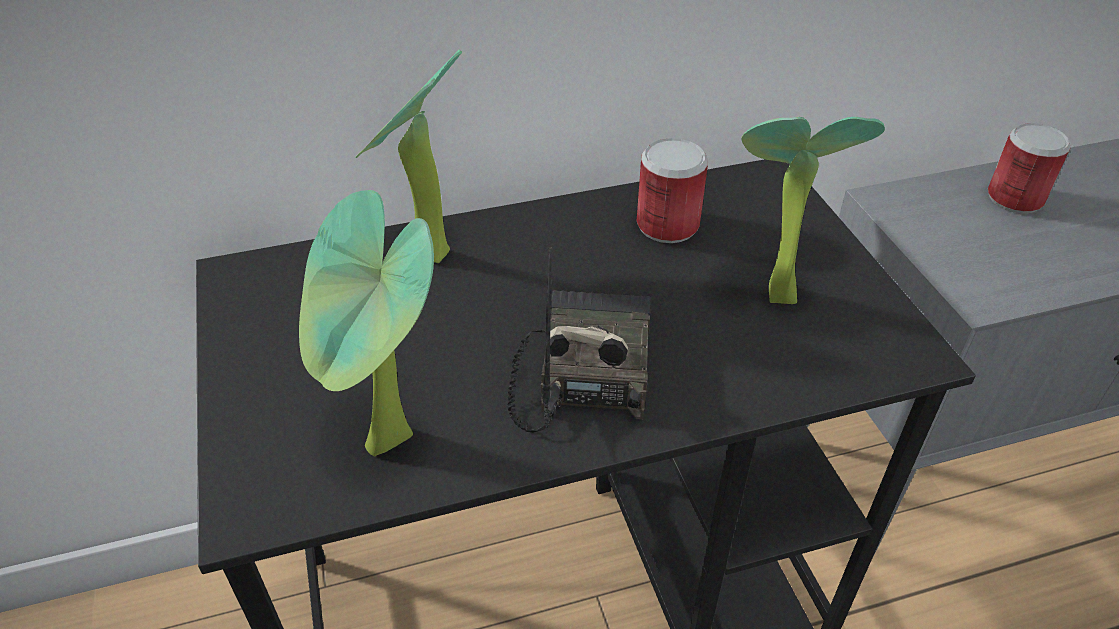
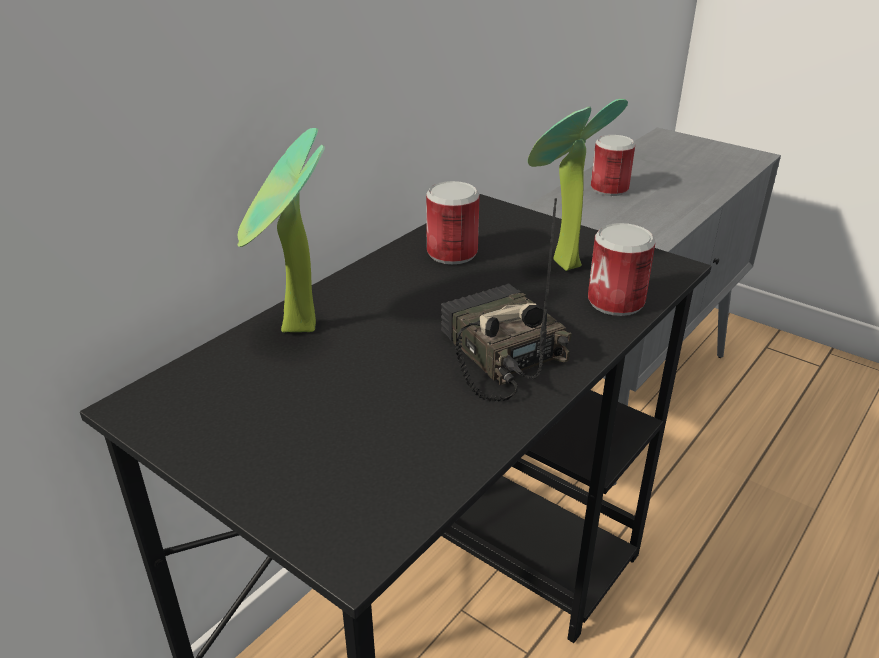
camera: 35 degrees left, 10 degrees down
(389, 448) = (416, 457): potted plant -> none
(785, 370) = (615, 302): none -> can

